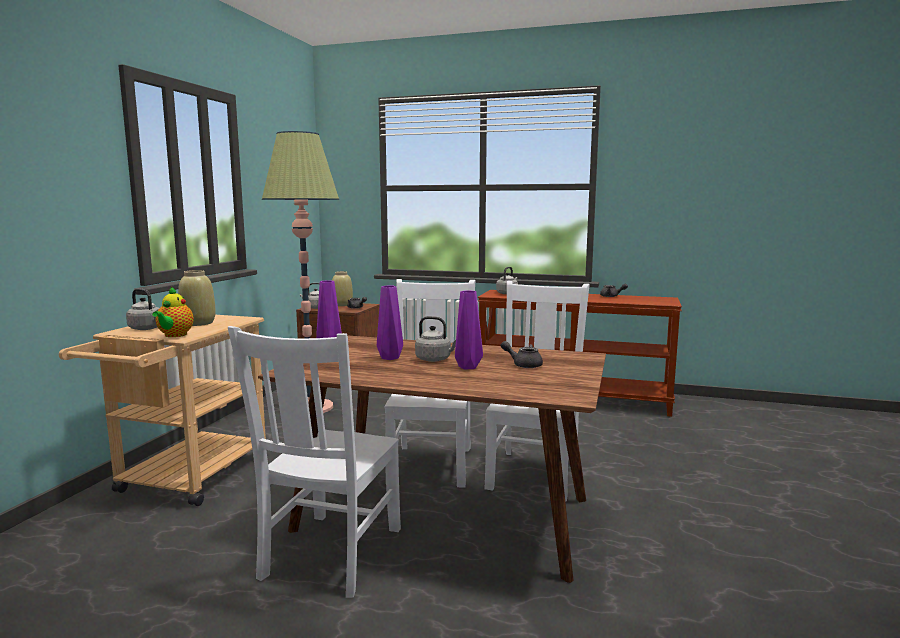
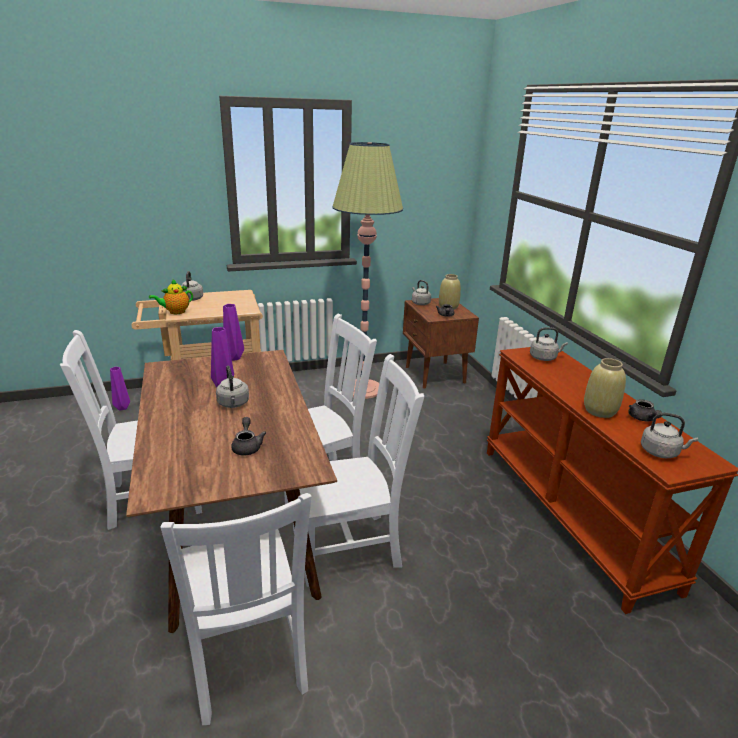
camera: 55 degrees right, 15 degrees up
(198, 323) = (219, 304): beige vase -> beige vase (599, 411)
(468, 367) = (218, 424): purple vase -> purple vase (121, 408)
(632, 547) = (247, 658): none -> white chair
(650, 301) = (661, 452): none -> grey kettle

